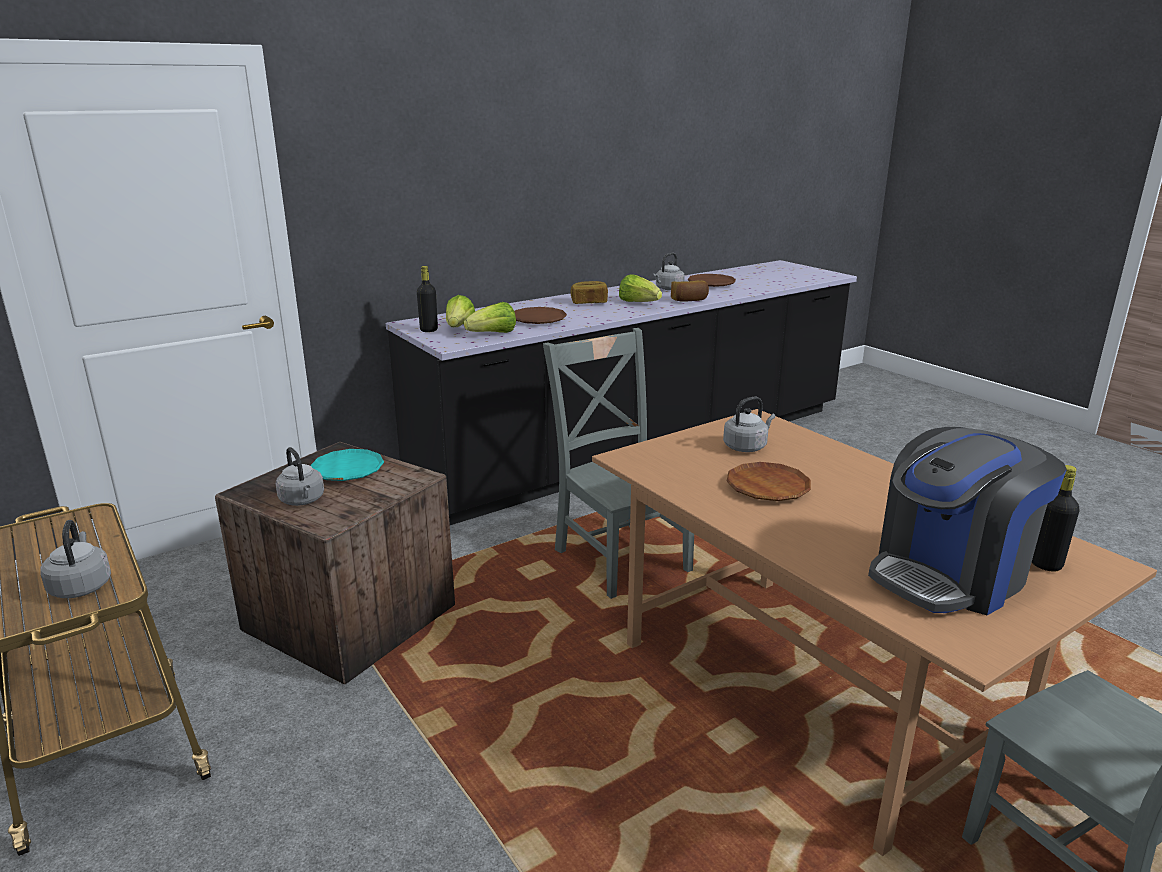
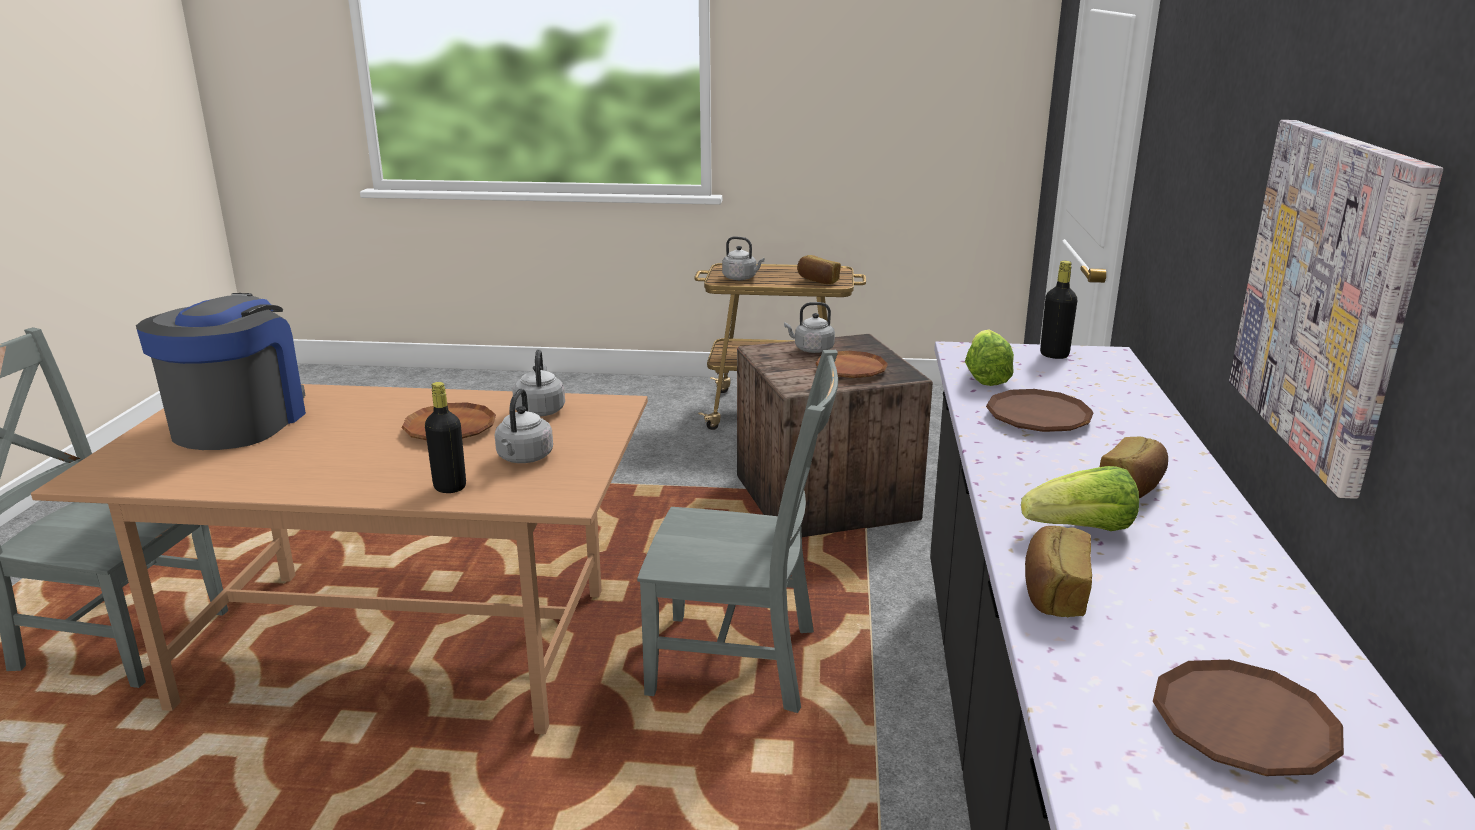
camera: 130 degrees right, 0 degrees up
(79, 528) = (818, 280): none -> bread
(347, 470) = (851, 370): turquoise plate -> brown plate
(459, 327) = (1048, 369): lettuce -> none
(577, 197) = (1325, 295): none -> picture
(668, 289) = (1212, 624): grey kettle -> grey kettle (540, 410)
(1045, 564) = (149, 458): black bottle -> black bottle (450, 487)

